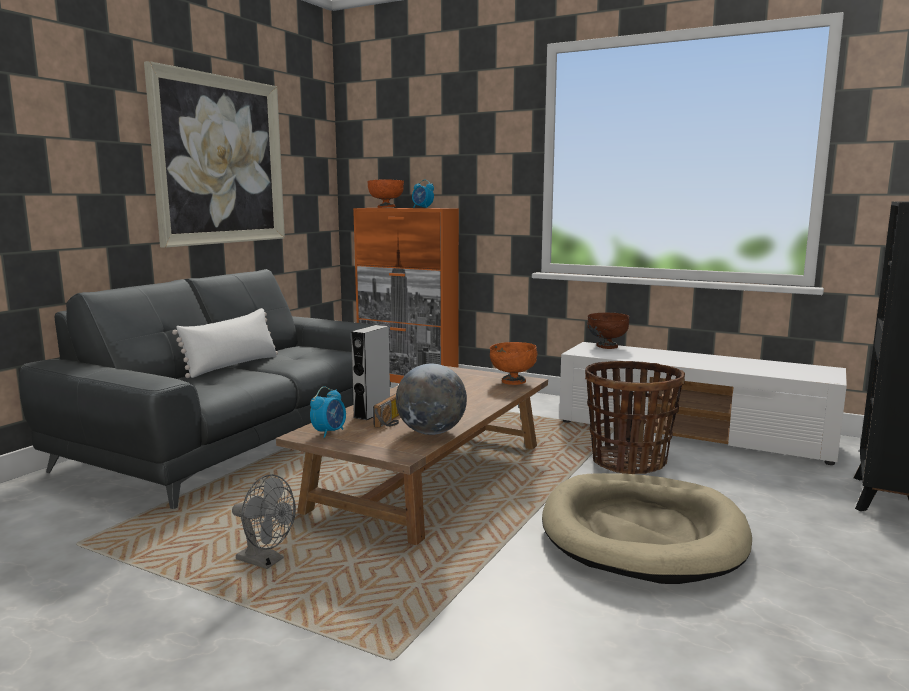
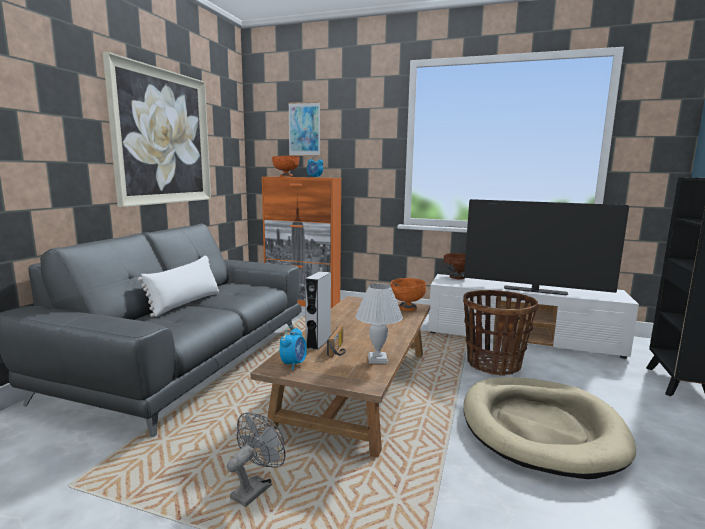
camera: 10 degrees left, 0 degrees up
(266, 561) = (255, 488): grey fan -> grey fan turned 75 degrees counterclockwise
(411, 143) = (304, 129): none -> picture
(431, 432) = (377, 359): globe -> white table lamp
(705, 365) = (535, 291): none -> television

